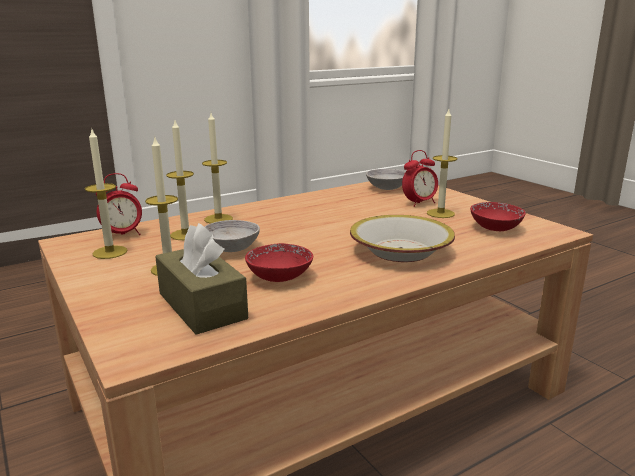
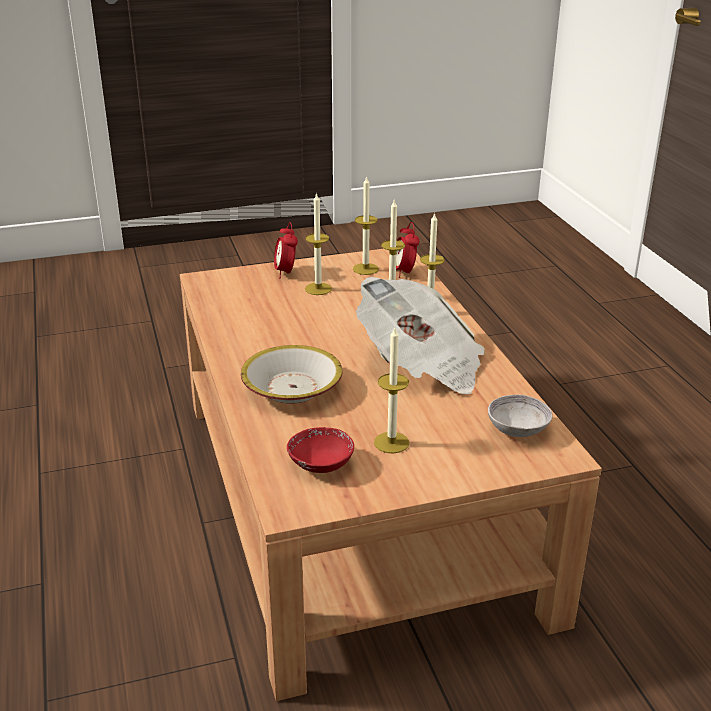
camera: 105 degrees right, 10 degrees up
(202, 306) = (248, 297): brown tissue box -> none
(232, 248) = (346, 313): grey bowl -> none
(279, 277) = (274, 326): red bowl -> none
(320, 214) = (421, 365): none -> newspaper
(419, 203) = (438, 438): alarm clock -> alarm clock (286, 273)

